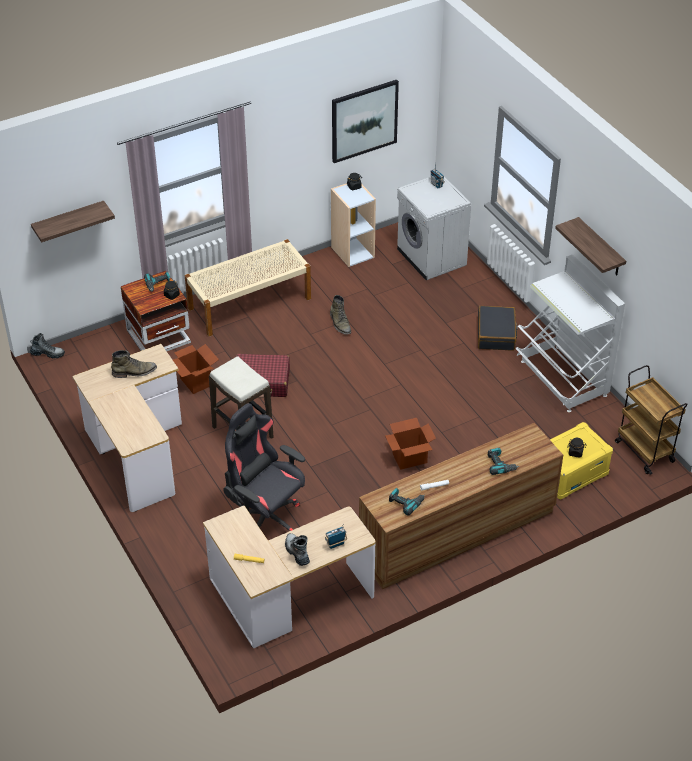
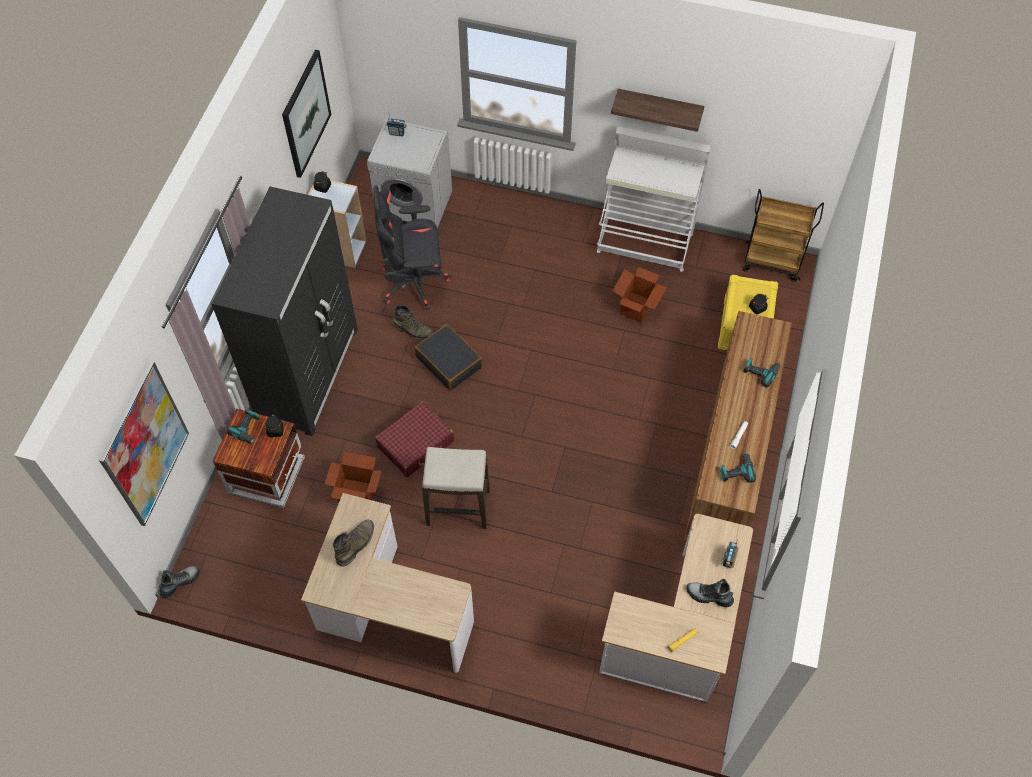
camera: 45 degrees left, 15 degrees up
(69, 221) = (145, 445): shelf -> picture
(249, 303) = (310, 373): beige bench -> black cabinet
(267, 520) = (576, 574): black office chair -> black office chair (414, 282)
(409, 458) = (617, 415): cardboard box -> cardboard box (636, 308)
(496, 334) = (550, 241): black suitcase -> black suitcase (449, 362)

